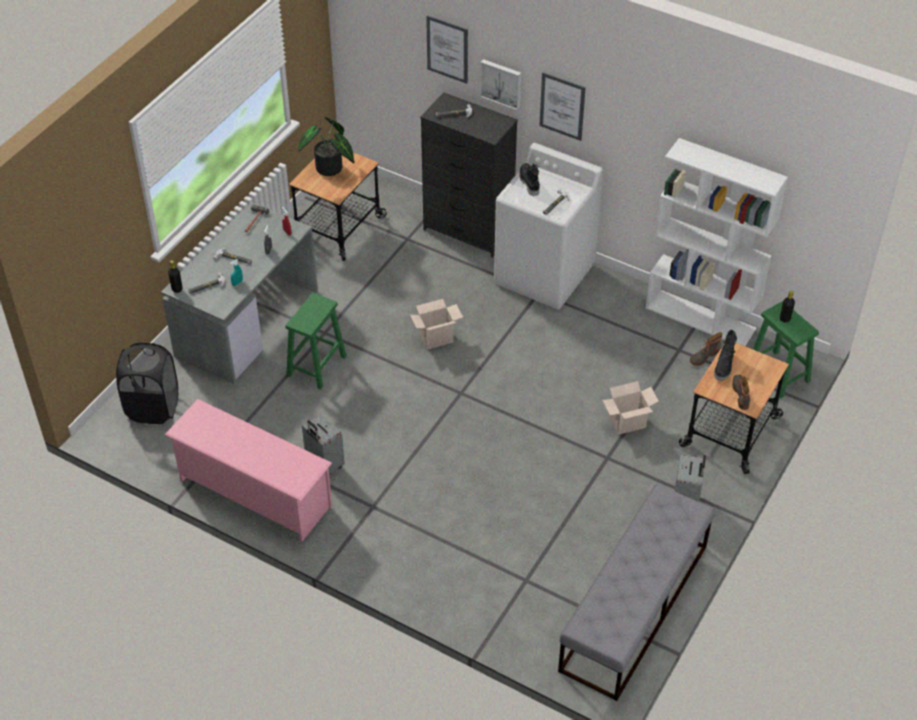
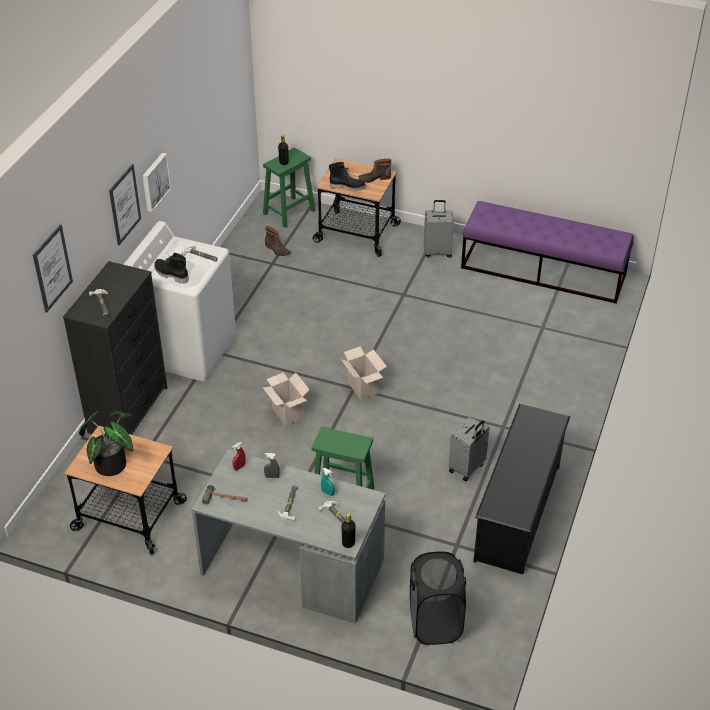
camera: 100 degrees left, 5 degrees down
(254, 493) = (518, 512): pink shoe rack -> black shoe rack
(501, 83) = (90, 244): picture -> picture (154, 181)
(528, 182) = (171, 275): black boot -> black boot turned 60 degrees clockwise
(627, 424) = (364, 286): cardboard box -> cardboard box (364, 388)
(634, 608) = (543, 271): grey bench -> purple bench
(701, 318) = (231, 253): white bookcase -> none

